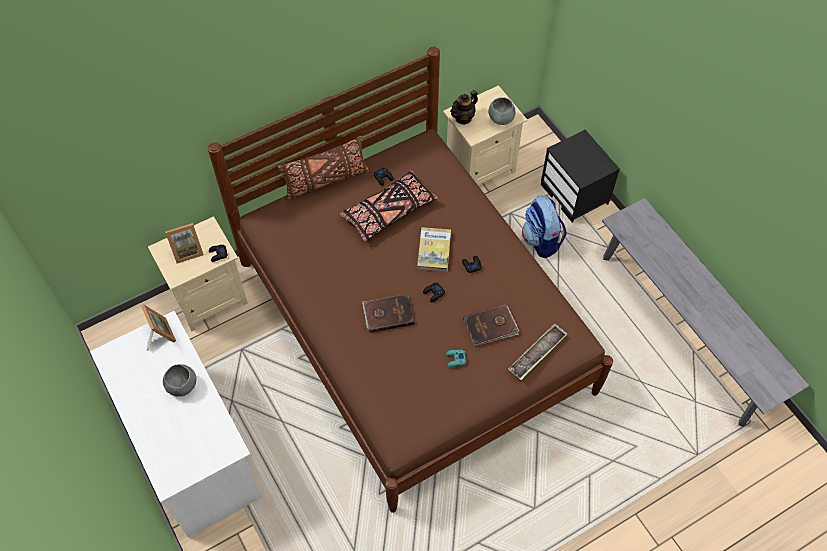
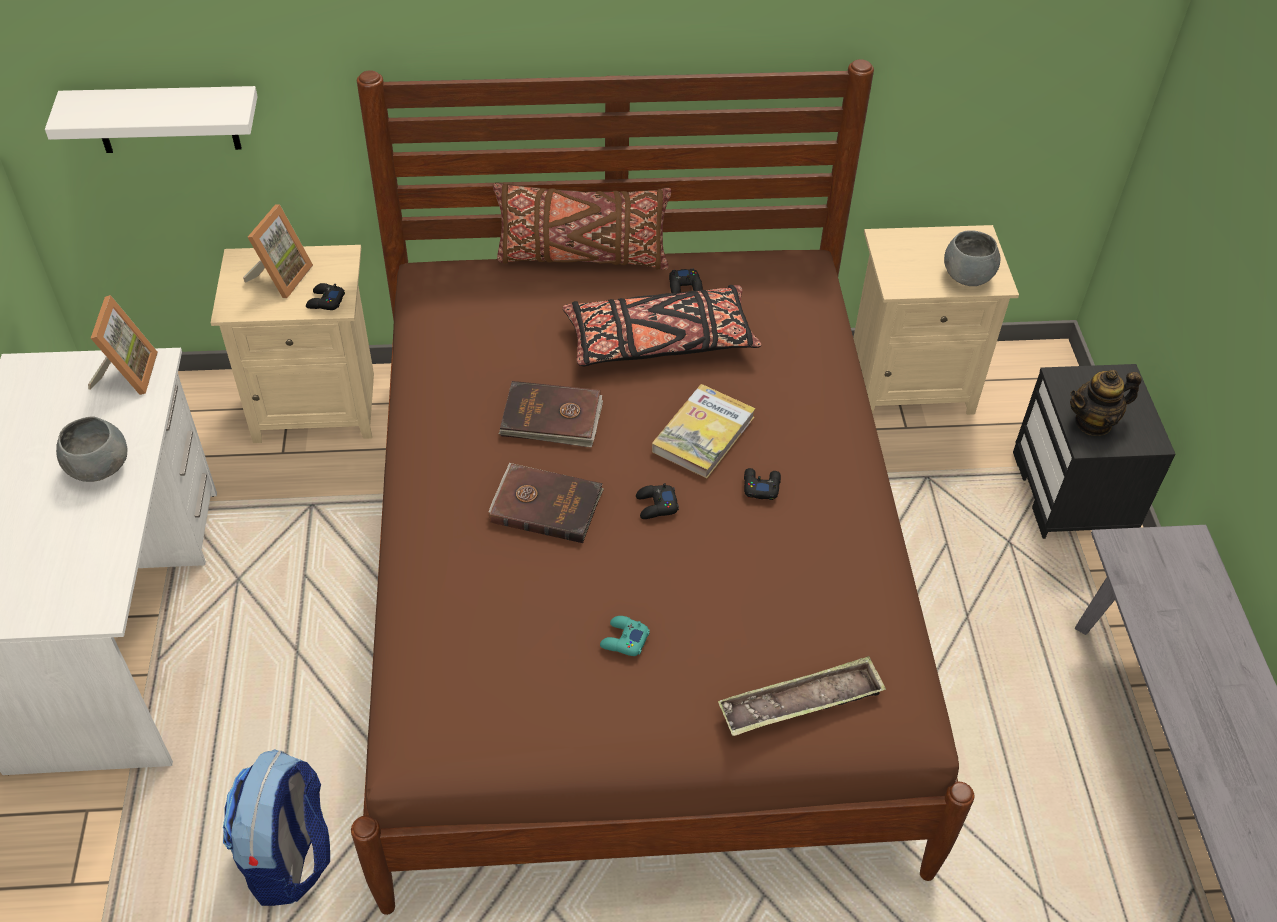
camera: 25 degrees right, 10 degrees down
(112, 202) = (166, 119): none -> white shelf
(187, 250) = (280, 277): picture frame -> picture frame turned 75 degrees counterclockwise
(463, 117) = (895, 251): teapot -> teapot (1093, 422)
(491, 326) = (733, 610): brown book -> brown book (551, 418)
(541, 240) = (963, 546): backpack -> backpack (290, 857)

